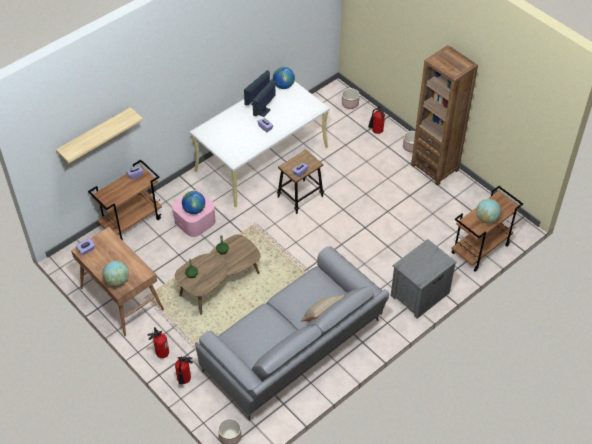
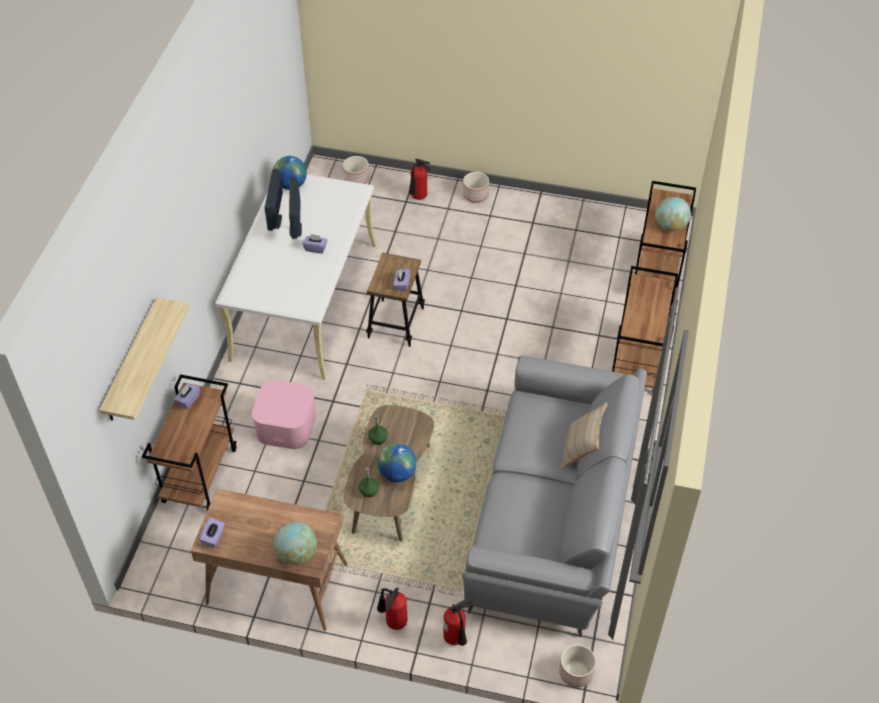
camera: 35 degrees left, 0 degrees up
(194, 210) = (289, 408): globe -> globe (397, 473)
(419, 294) = (637, 363): grey nightstand -> brown cart
(435, 167) = (524, 206): brown bookcase -> none

